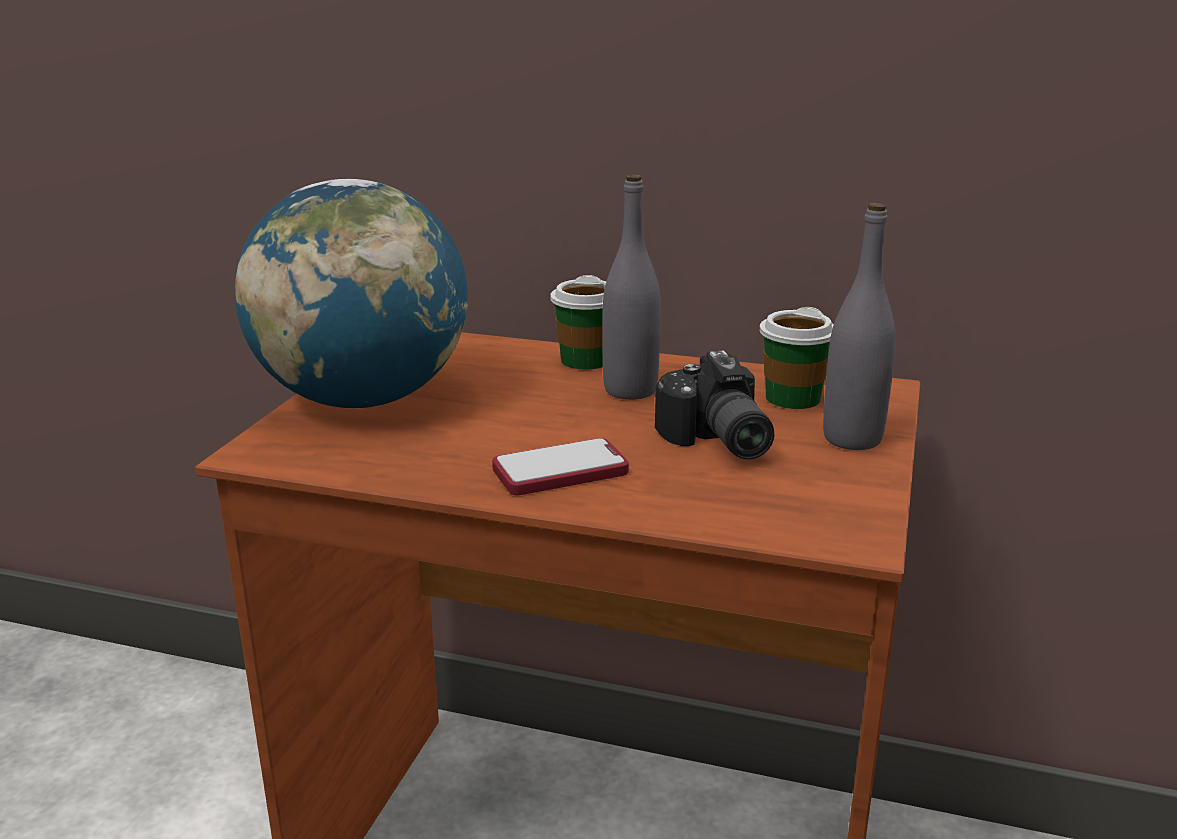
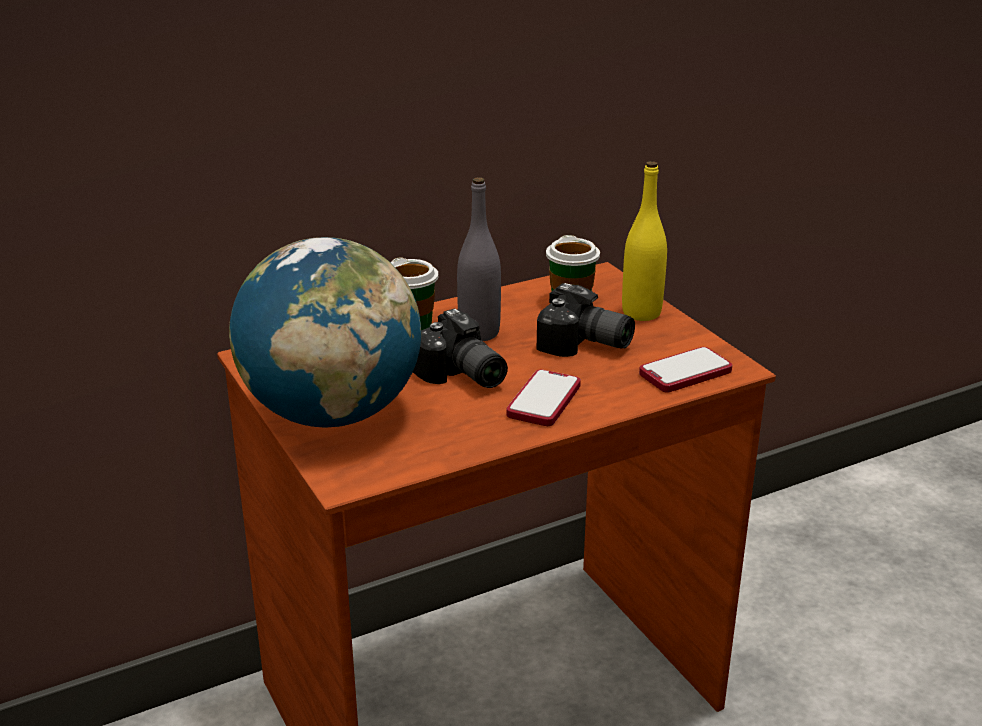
camera: 45 degrees left, 5 degrees up
(530, 417) = (461, 376): none -> camera
(777, 515) = (685, 372): none -> phone
(852, 439) = (641, 313): grey bottle -> yellow bottle

